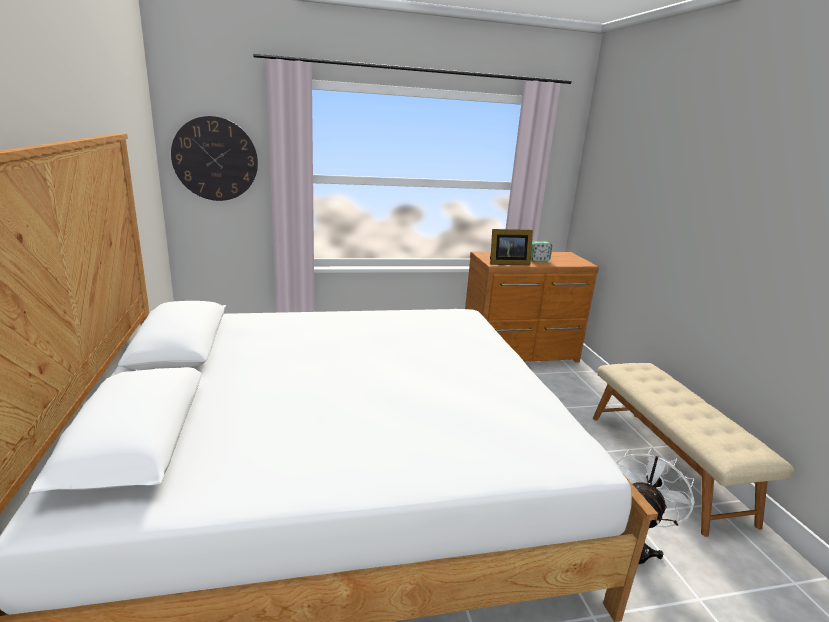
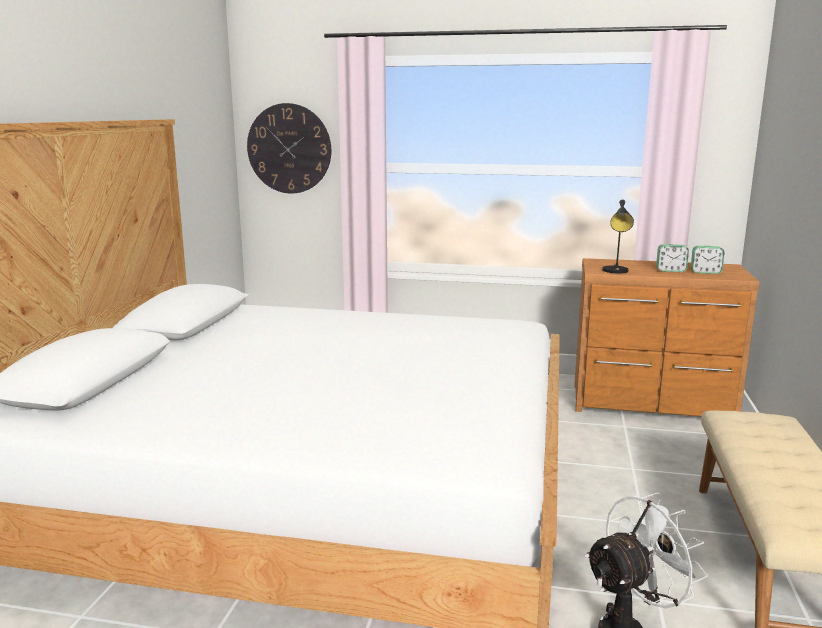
camera: 25 degrees right, 5 degrees down
(507, 263) = (616, 271): picture frame -> black table lamp
(560, 260) = (705, 272): none -> alarm clock

